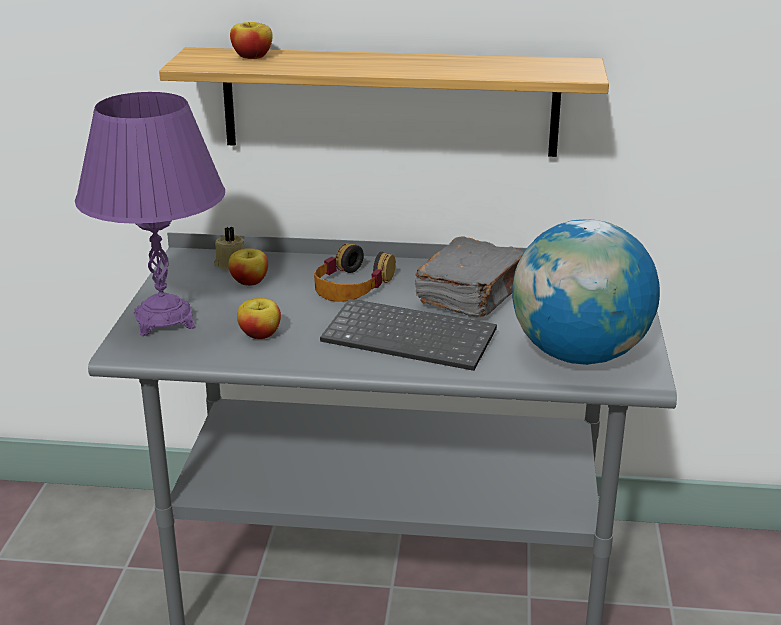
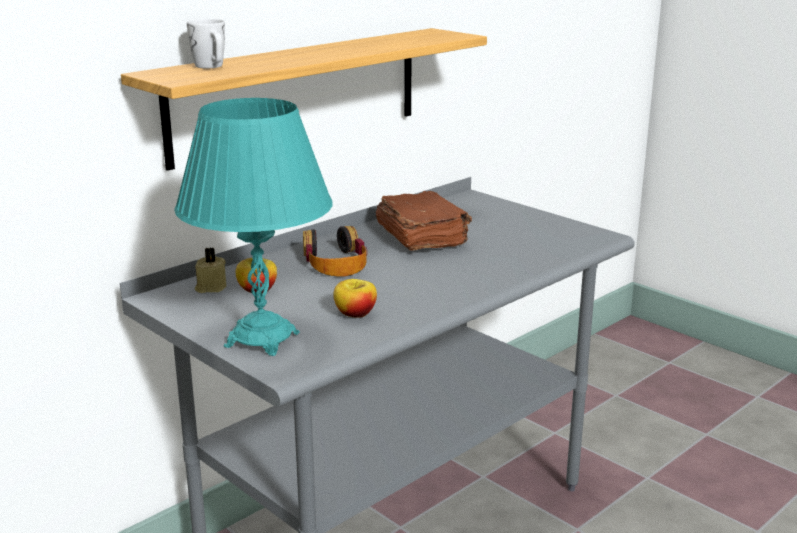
camera: 50 degrees left, 5 degrees down
(164, 320) = (262, 339): purple table lamp -> turquoise table lamp
(252, 57) = (211, 67): apple -> white mug
(411, 337) = (449, 272): keyboard -> none
(472, 295) = (422, 237): grey book -> brown book
(579, 355) = (551, 240): globe -> none

